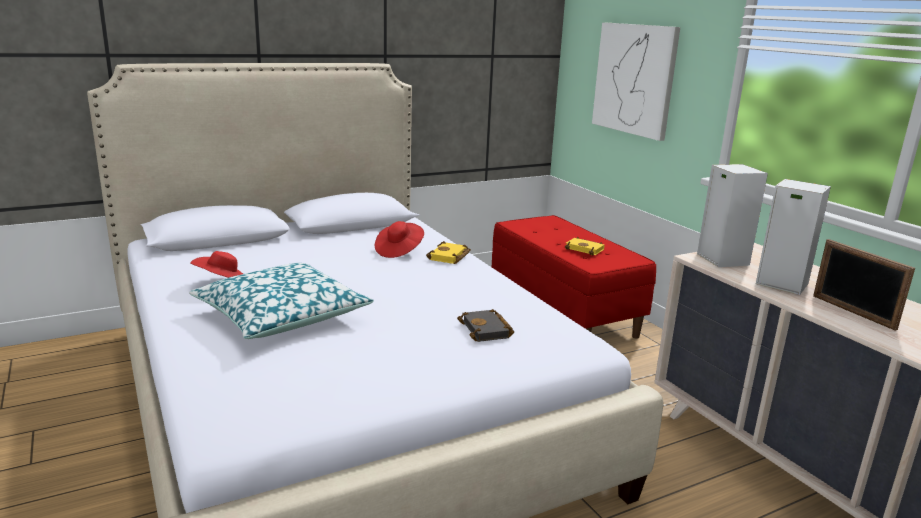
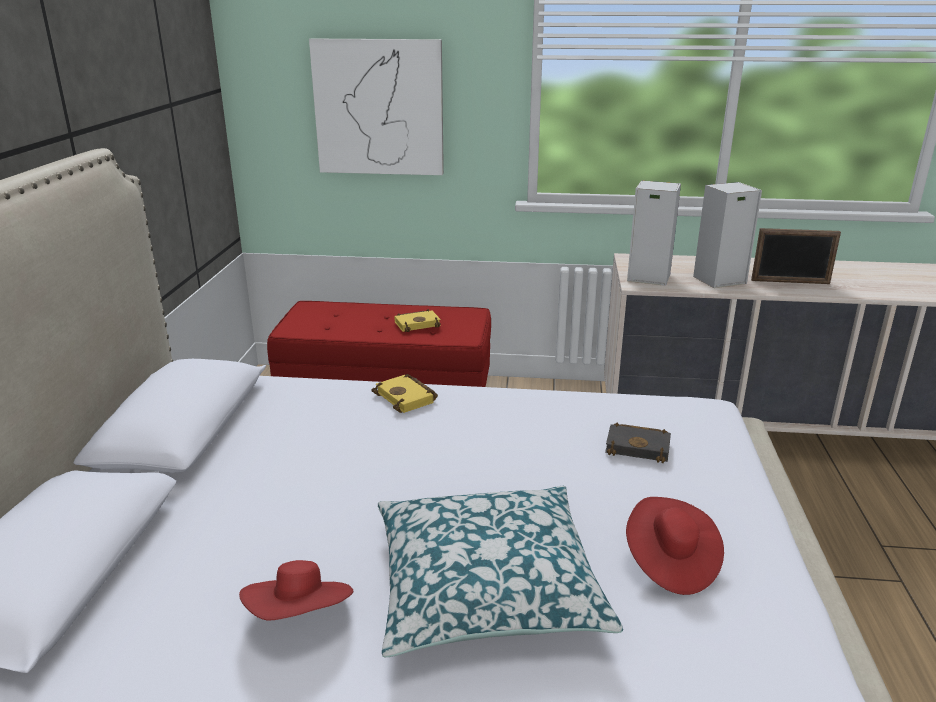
camera: 55 degrees left, 5 degrees up
(399, 251) = (344, 423): red hat -> red hat (670, 562)

